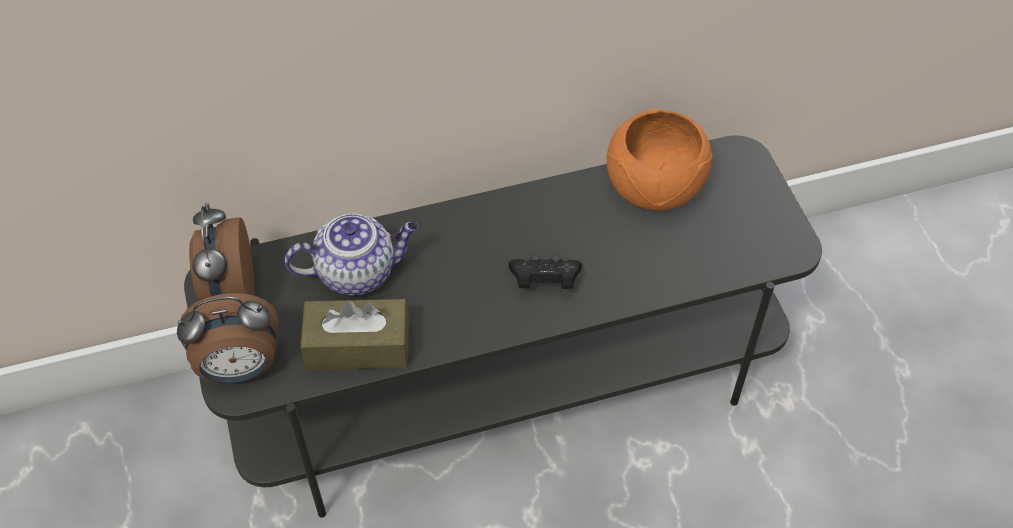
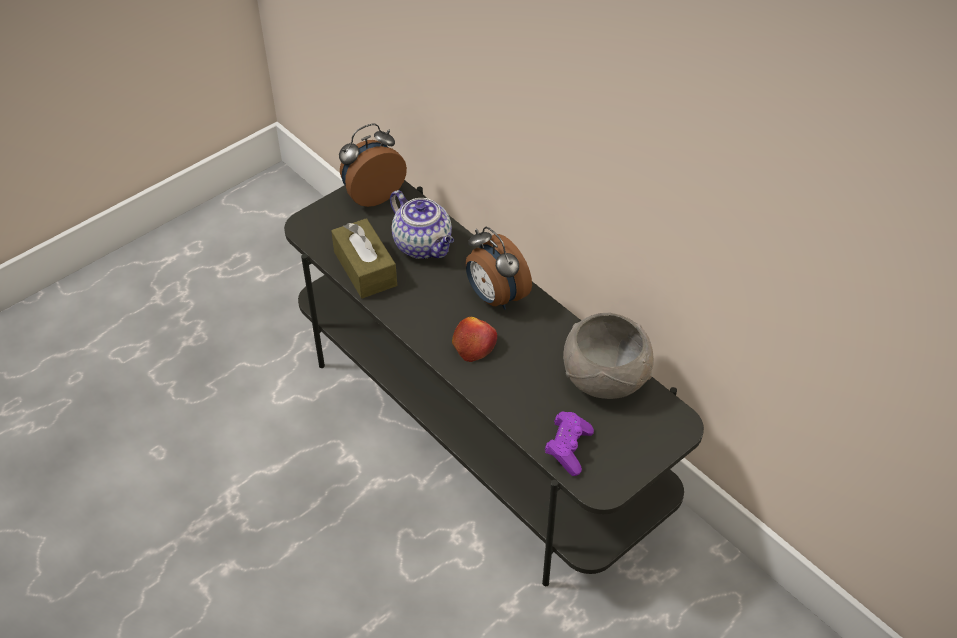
camera: 65 degrees right, 5 degrees down
(239, 368) = (319, 222): alarm clock -> alarm clock (495, 297)
(544, 281) = (474, 344): black game controller -> apple
(653, 188) = (603, 378): orange bowl -> grey bowl
(732, 255) = (568, 449): none -> purple game controller

